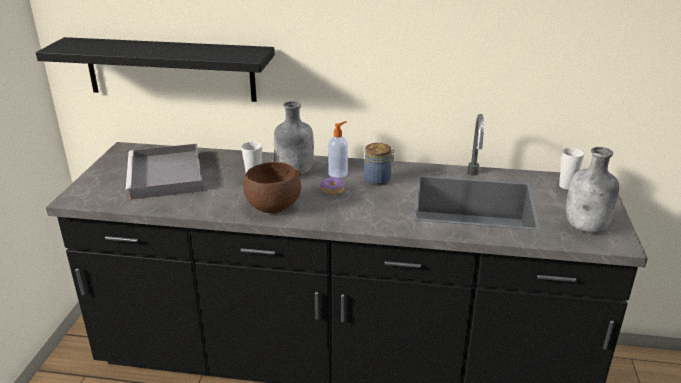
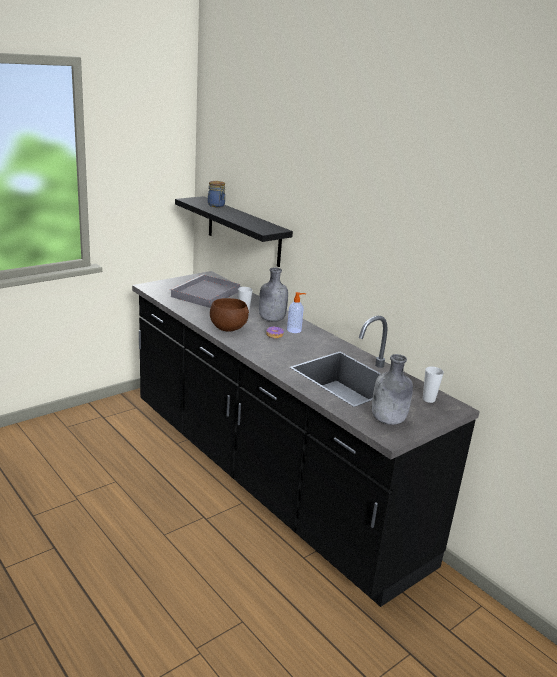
camera: 40 degrees right, 5 degrees down
(378, 180) = (310, 343): jar -> jar (216, 205)

